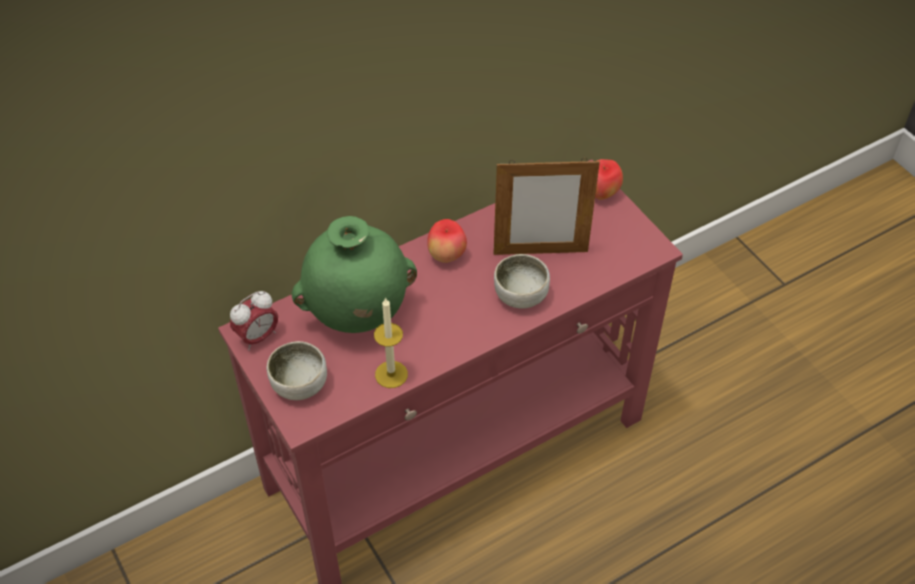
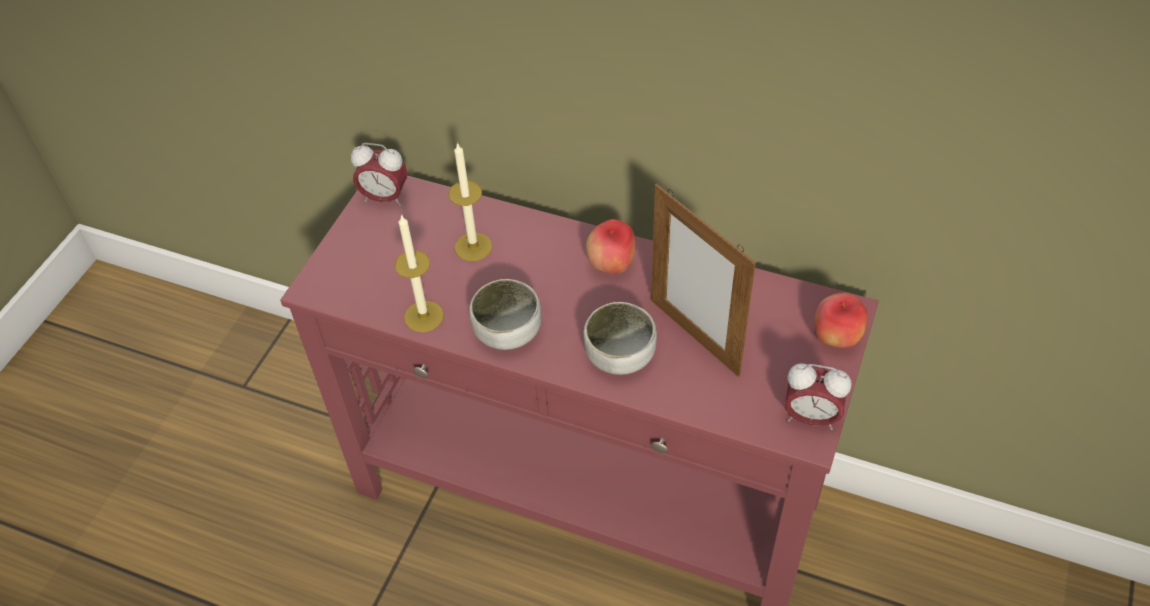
camera: 55 degrees right, 0 degrees up
(299, 383) = (357, 258): bowl -> bowl (508, 331)
(357, 314) = (473, 246): green vase -> candle
(643, 239) = (810, 417): none -> alarm clock

